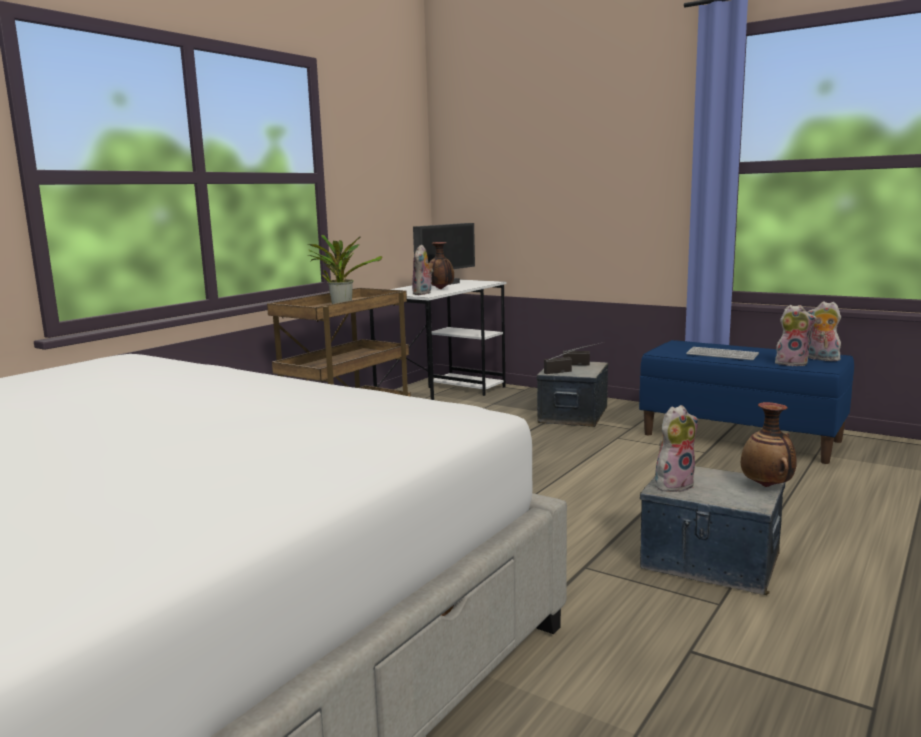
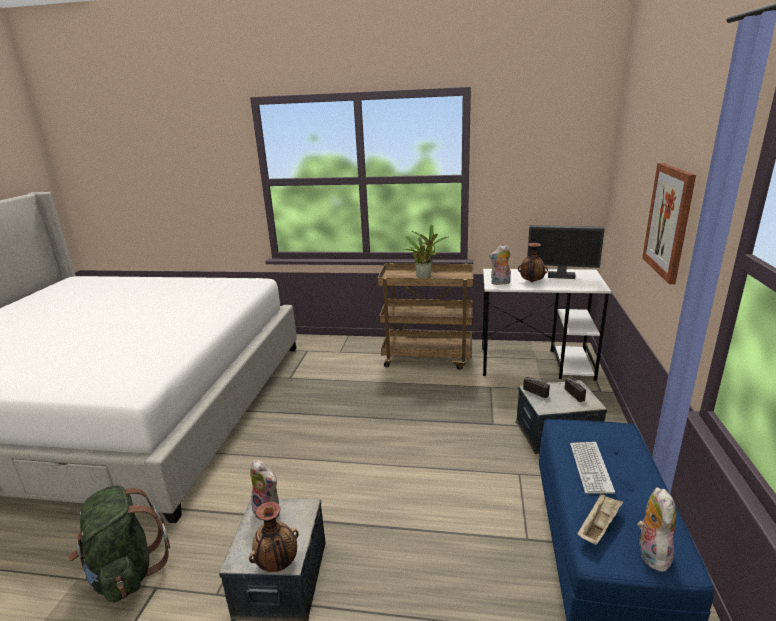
camera: 65 degrees right, 10 degrees up
(599, 179) = (669, 221): none -> picture
(645, 679) = (126, 572): none -> green backpack
(792, 363) = (598, 527): plush toy -> beige tray

